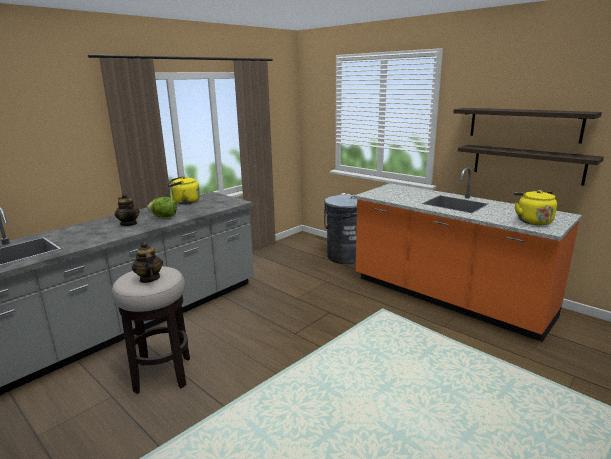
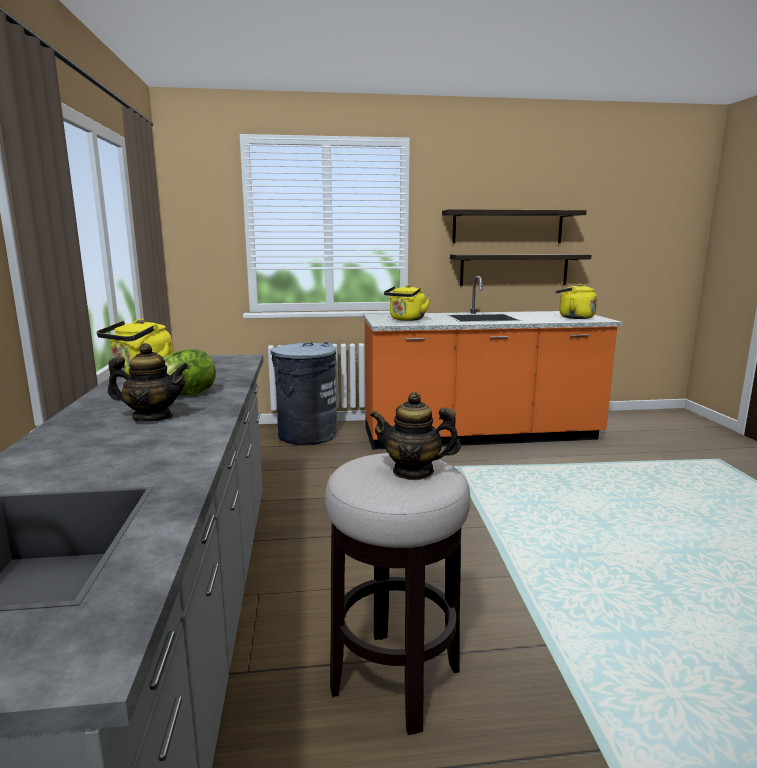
camera: 50 degrees left, 5 degrees down
(394, 194) = (406, 319): none -> yellow kettle

